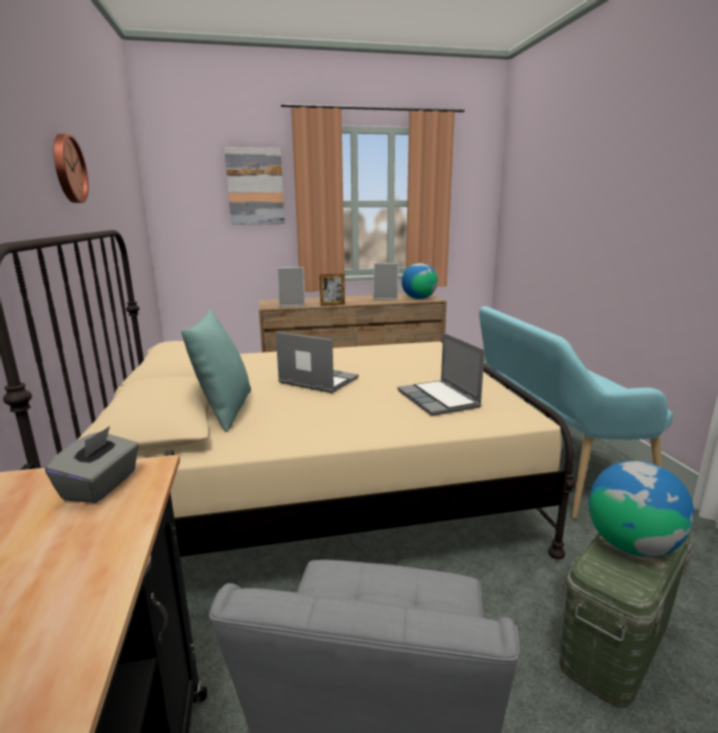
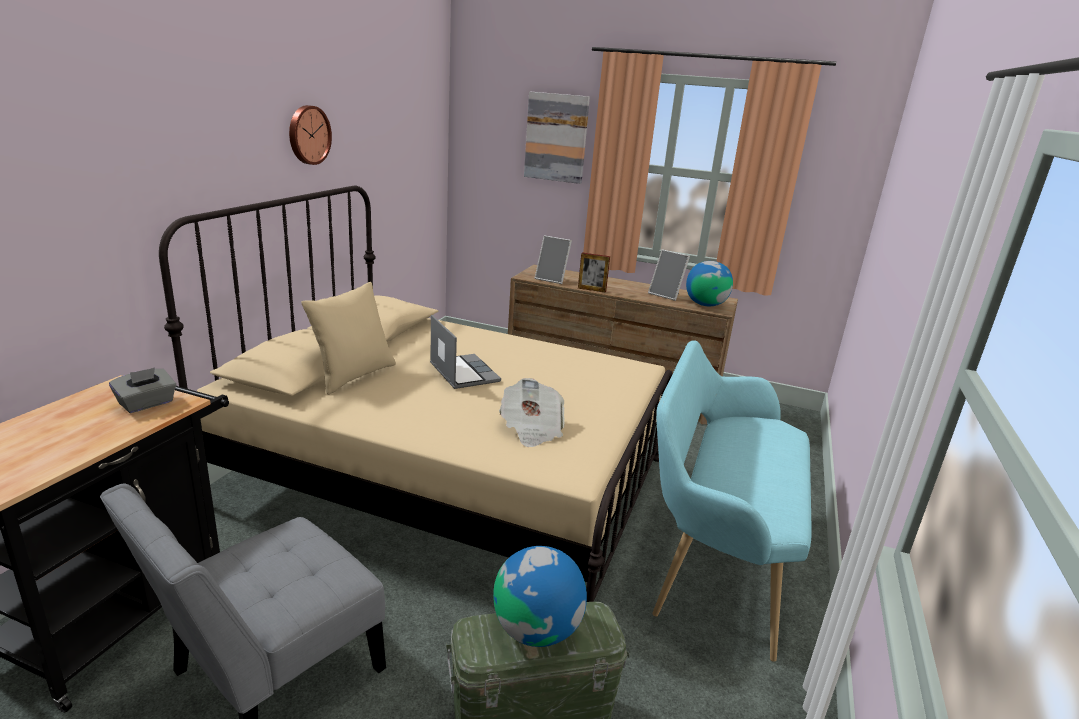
camera: 30 degrees right, 5 degrees up
(224, 410) = (353, 376): turquoise pillow -> beige pillow
(439, 399) = (531, 429): laptop -> newspaper

